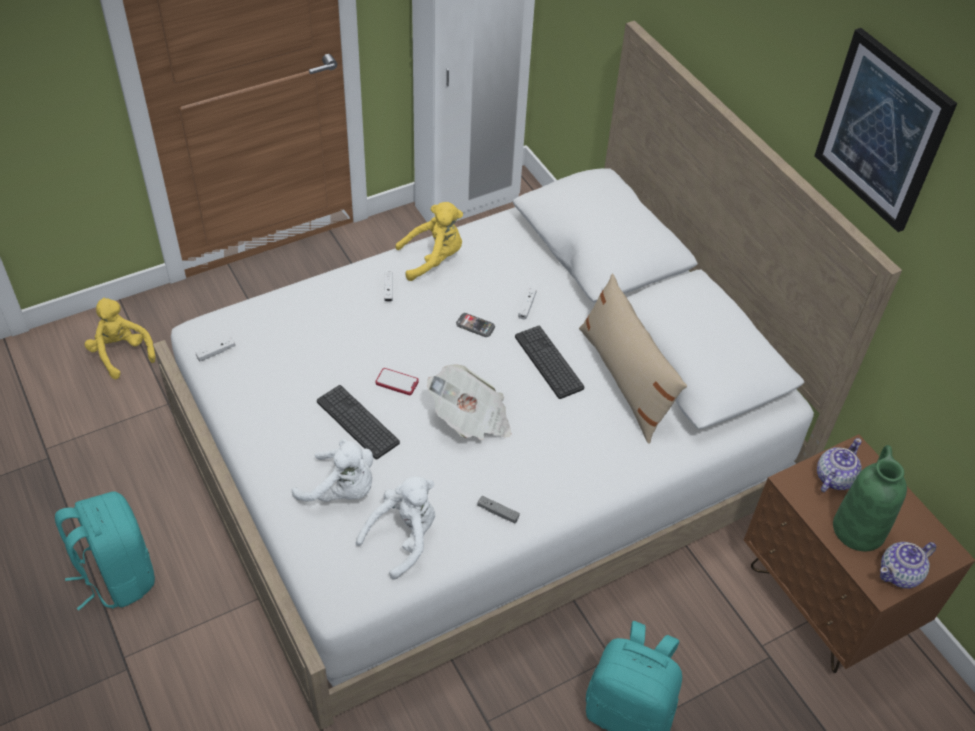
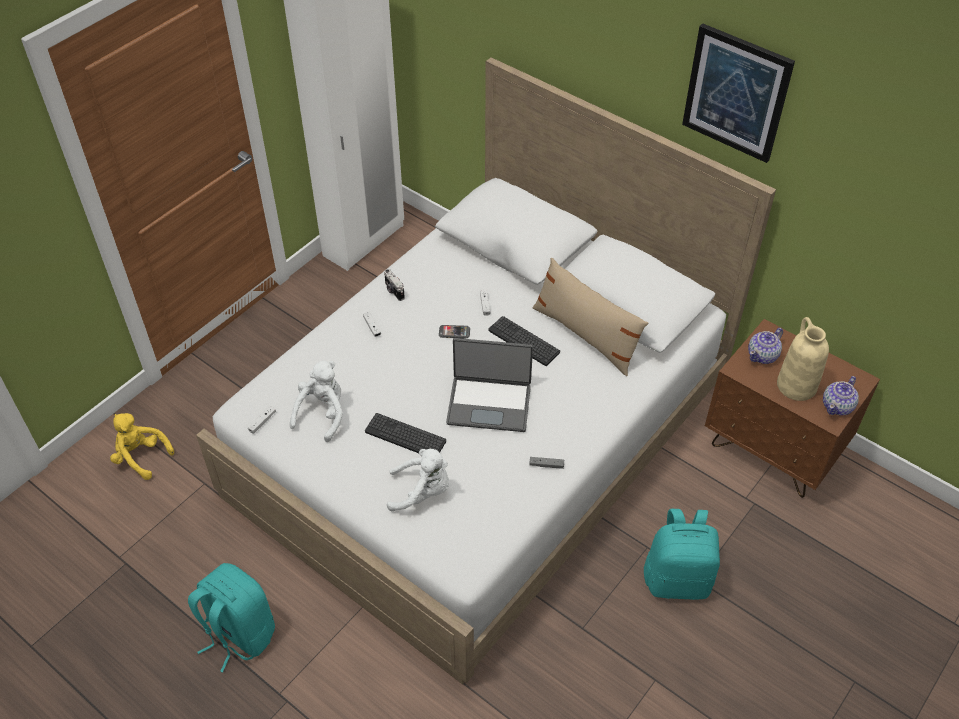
camera: 20 degrees left, 0 degrees up
(397, 382) = (418, 396): phone -> none
(403, 538) = (488, 509): white plush toy -> white plush toy (322, 413)
(433, 259) = (393, 291): yellow plush toy -> camera
(471, 419) = (489, 403): newspaper -> laptop
(834, 478) = (763, 355): teapot -> teapot turned 150 degrees counterclockwise
(858, 528) = (796, 385): green vase -> beige vase

